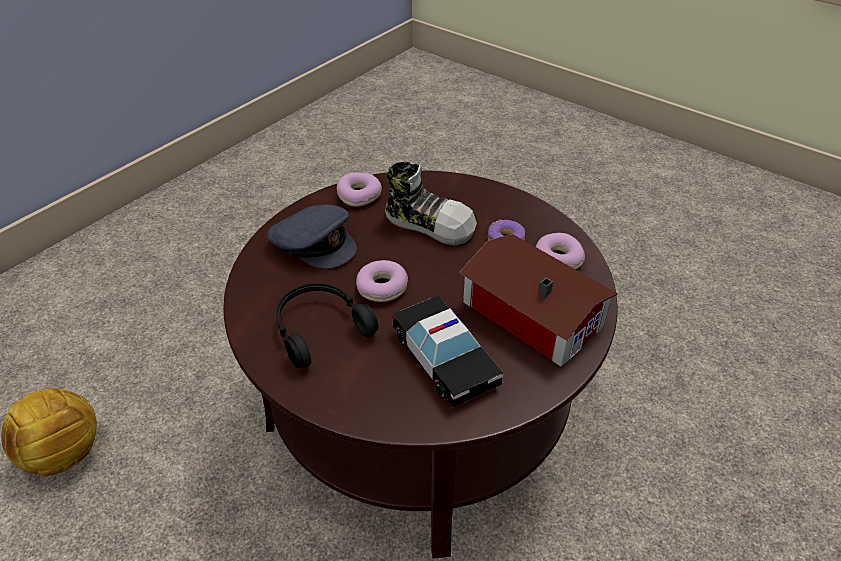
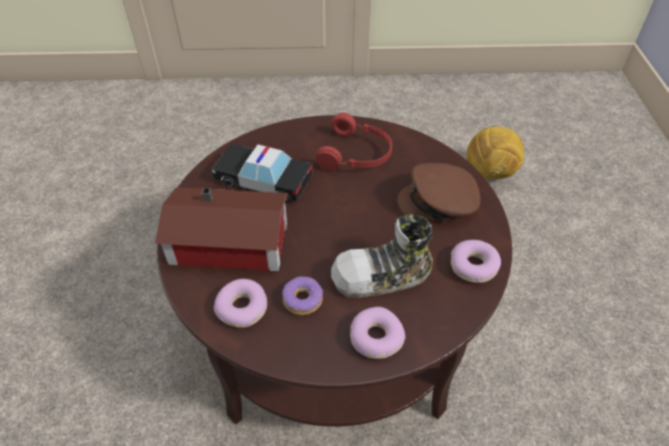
camera: 140 degrees right, 5 degrees up
(314, 243) = (440, 202): grey cap -> brown cap
(319, 329) = (356, 154): black headphones -> red headphones
(382, 288) = (352, 200): donut -> donut (375, 338)

